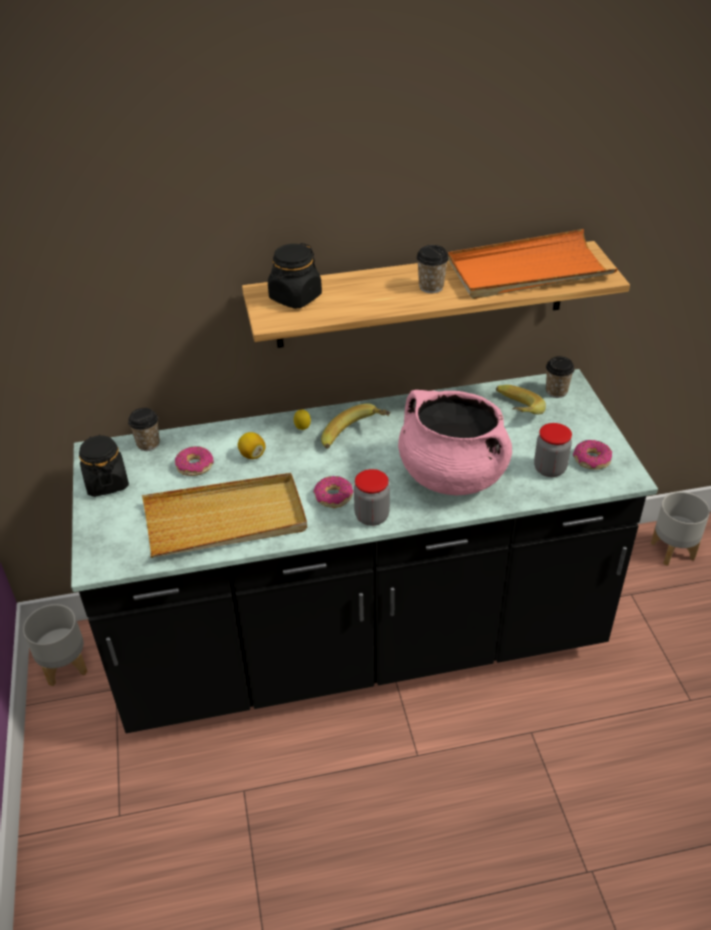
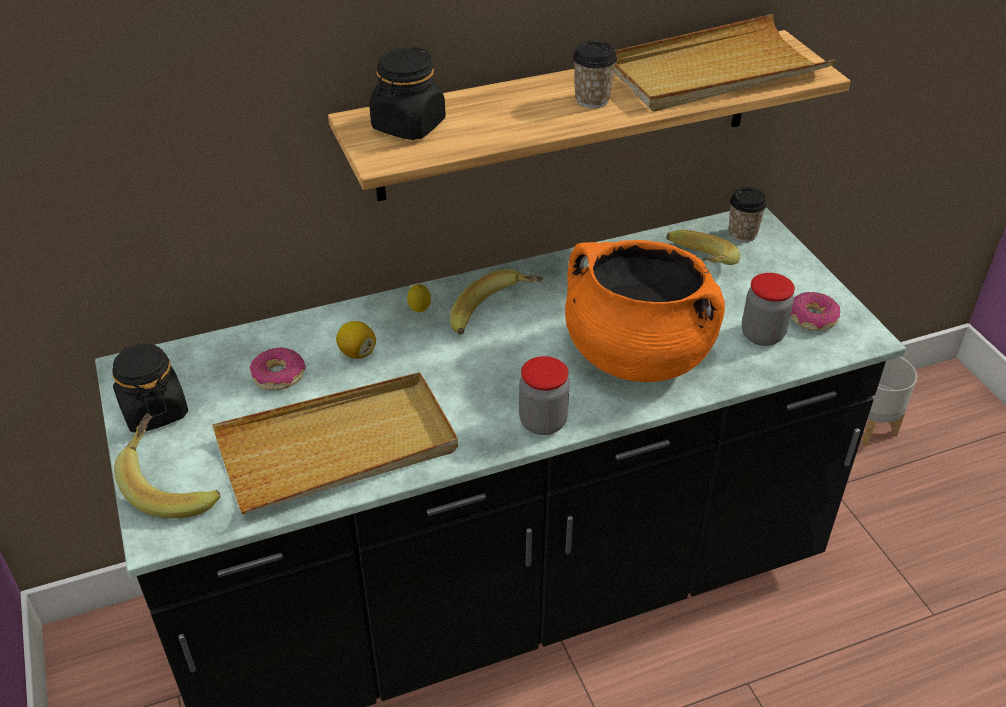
camera: 10 degrees left, 0 degrees up
(65, 665) = (99, 671): grey planter -> none
(110, 533) = (173, 484): none -> banana
(148, 444) = (205, 350): cup -> none
(333, 497) = (483, 400): donut -> none
(451, 475) = (636, 355): pink cooking pot -> orange cooking pot
(528, 271) = (713, 71): orange tray -> beige tray

